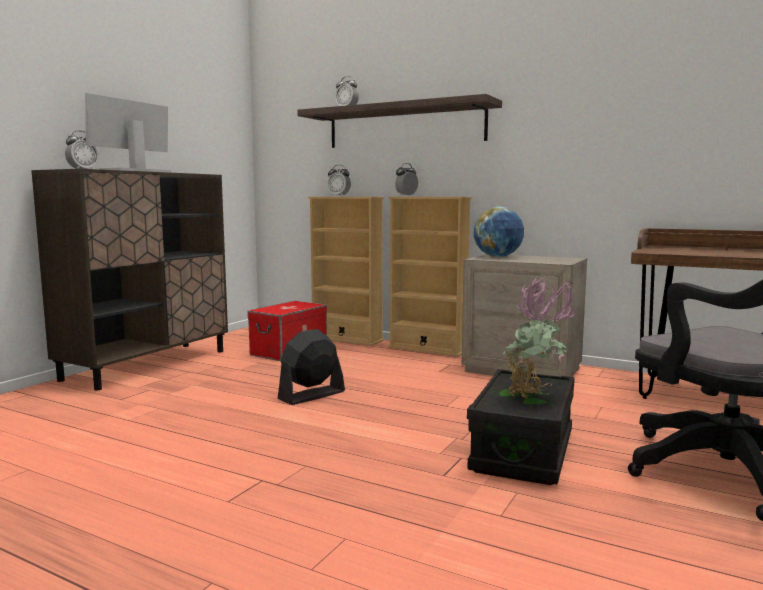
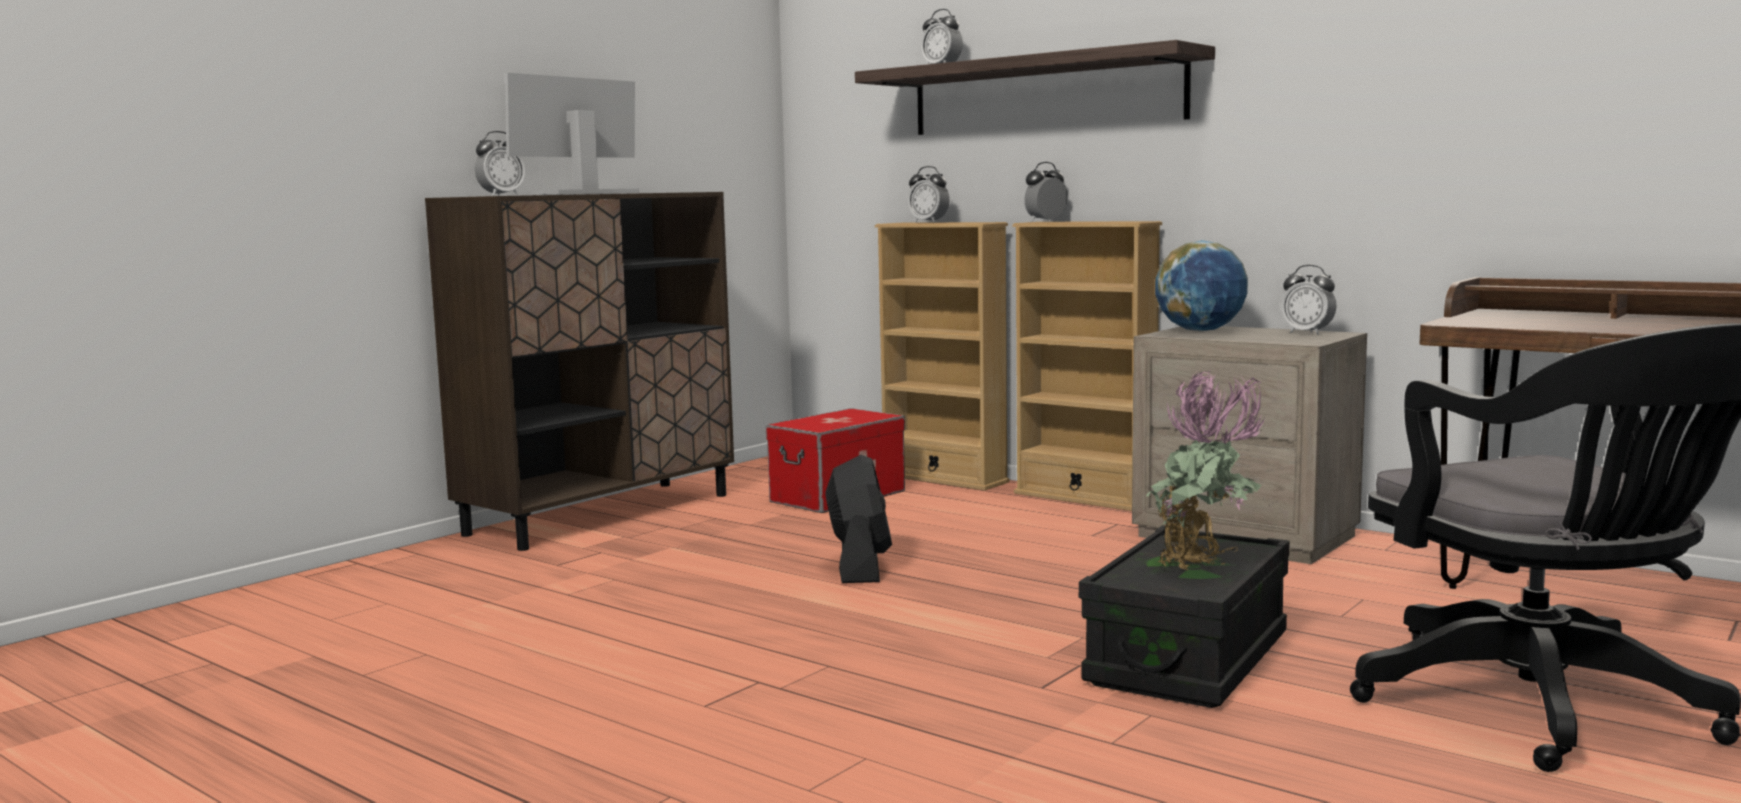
camera: 10 degrees right, 0 degrees up
(311, 395) = (860, 567): black fan -> black fan turned 120 degrees clockwise
(556, 258) = (1307, 333): none -> alarm clock

